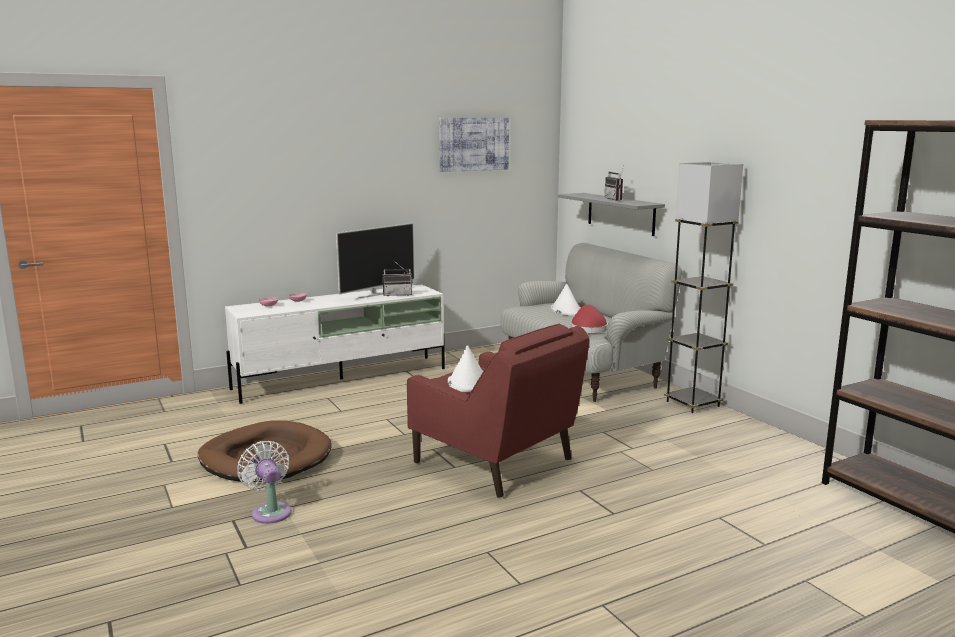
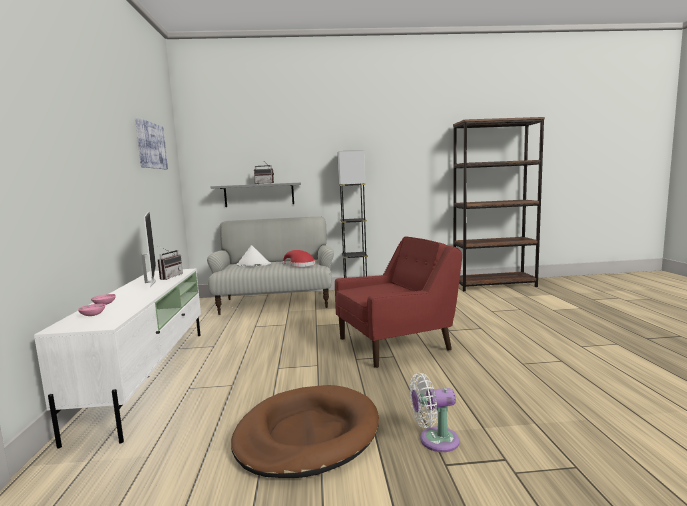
camera: 65 degrees left, 5 degrees down
(467, 381) = (372, 294): white hat -> none

